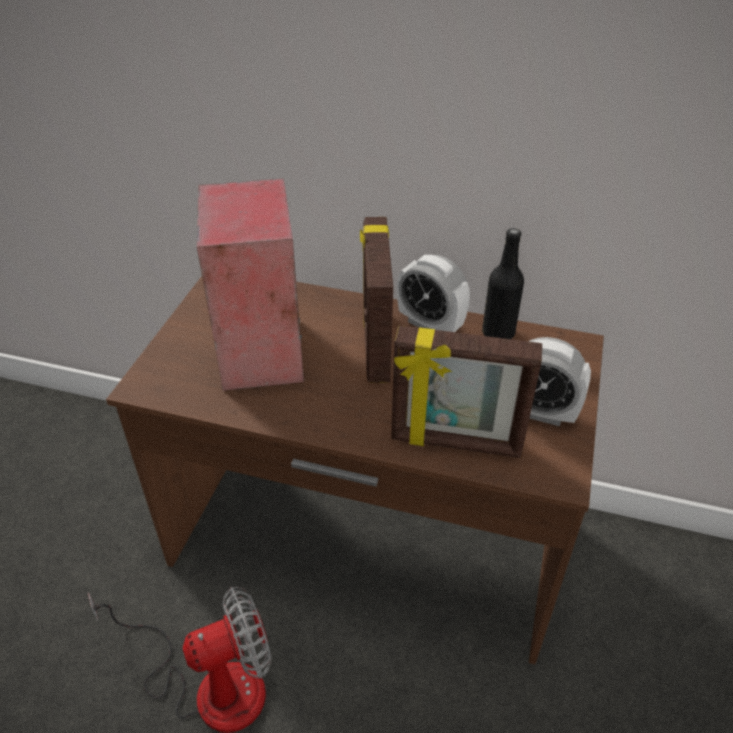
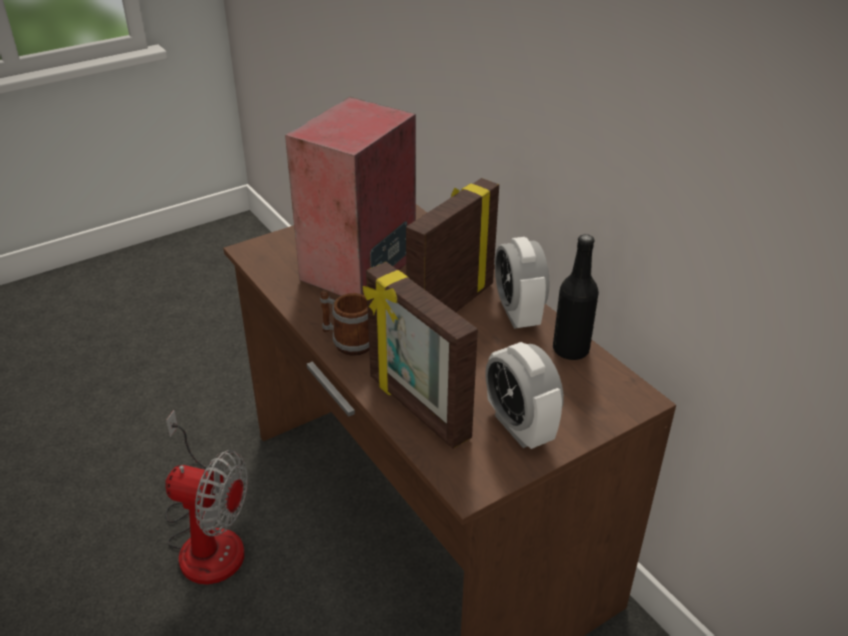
camera: 40 degrees right, 5 degrees down
(333, 421) = (347, 341): none -> mug

